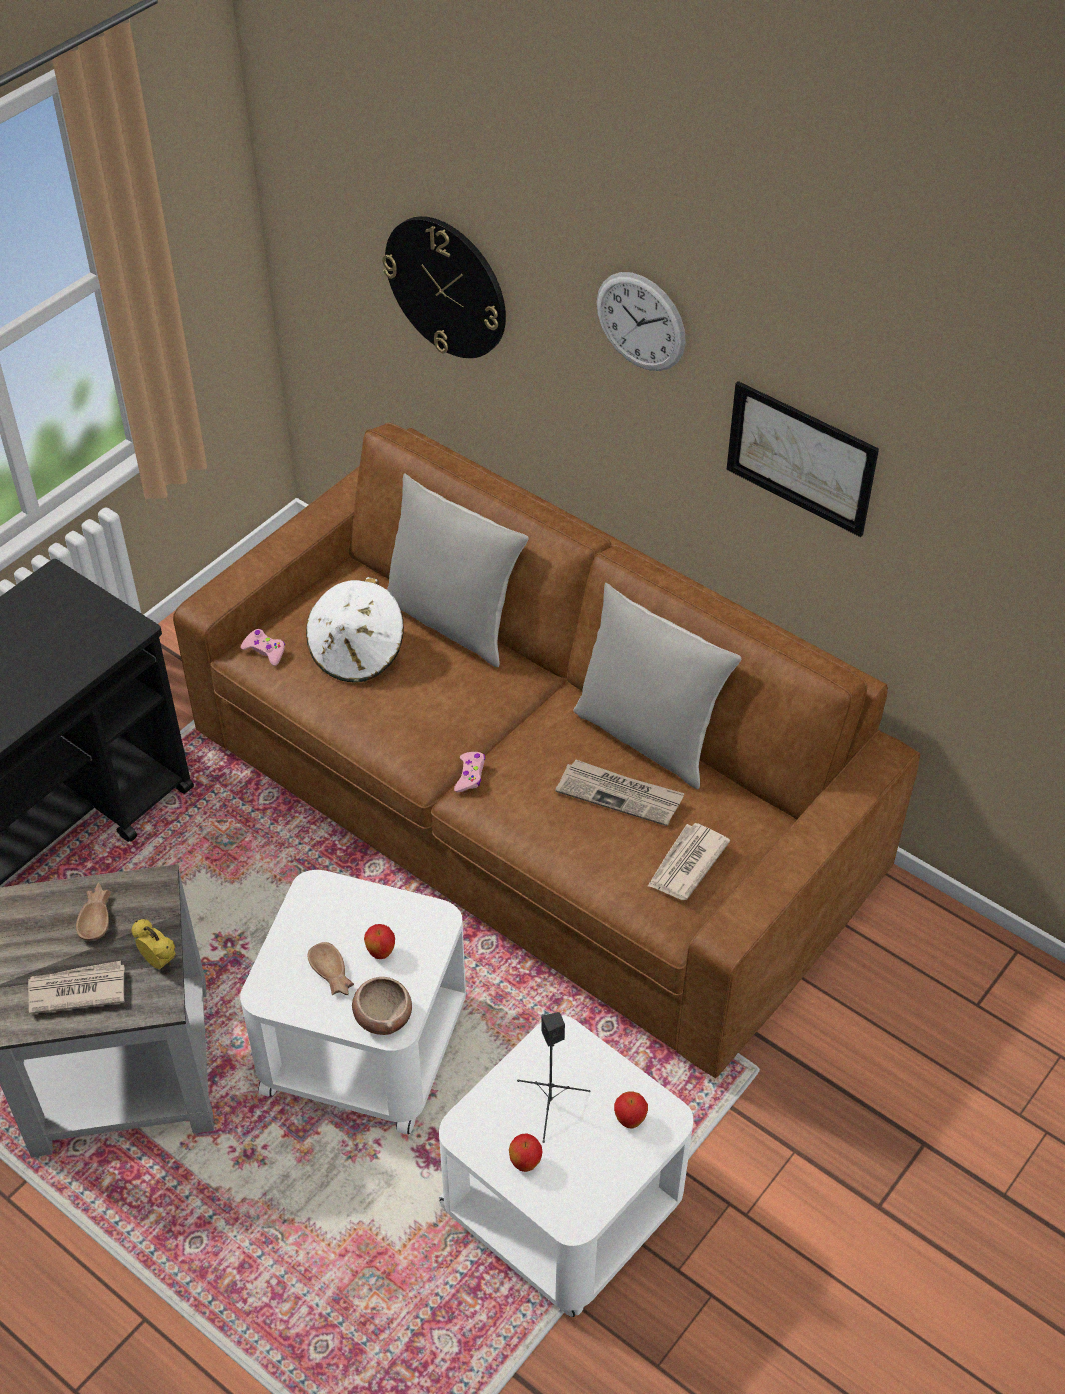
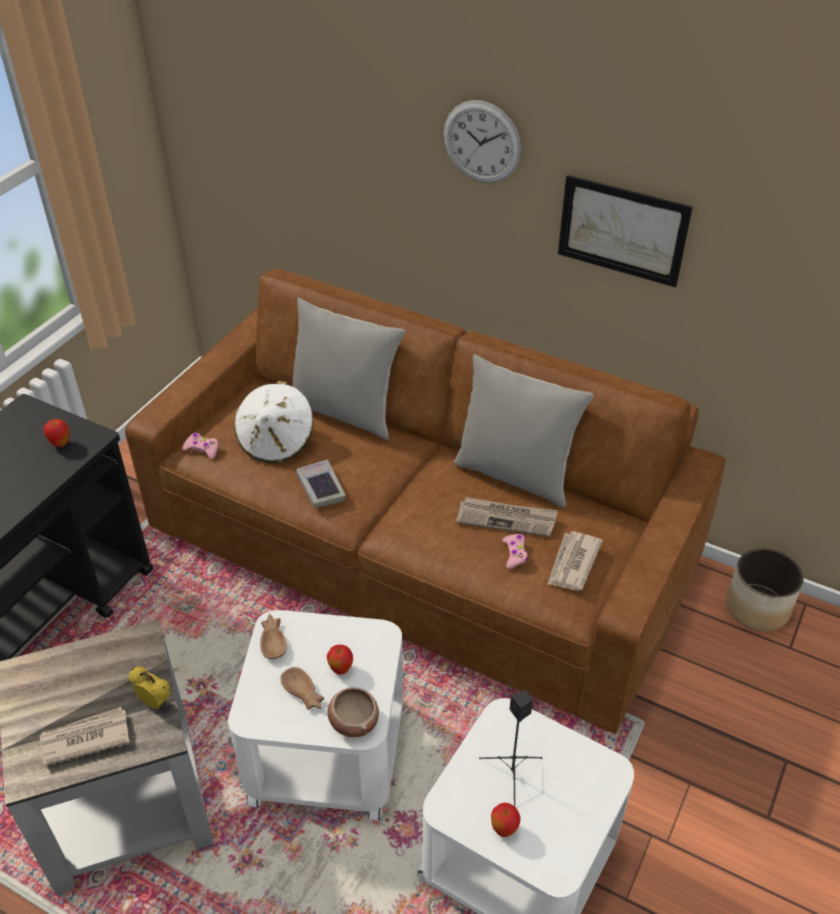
camera: 10 degrees left, 5 degrees down
(97, 916) = (95, 672): brown bowl -> brown bowl (274, 640)
(400, 722) = (321, 487): none -> book
(446, 287) = (315, 150): wall clock -> none
(470, 775) = (385, 520): pink game controller -> pink game controller (515, 554)
(630, 1120) = (581, 777): apple -> apple (60, 444)
(952, 947) = (758, 607): none -> planter

